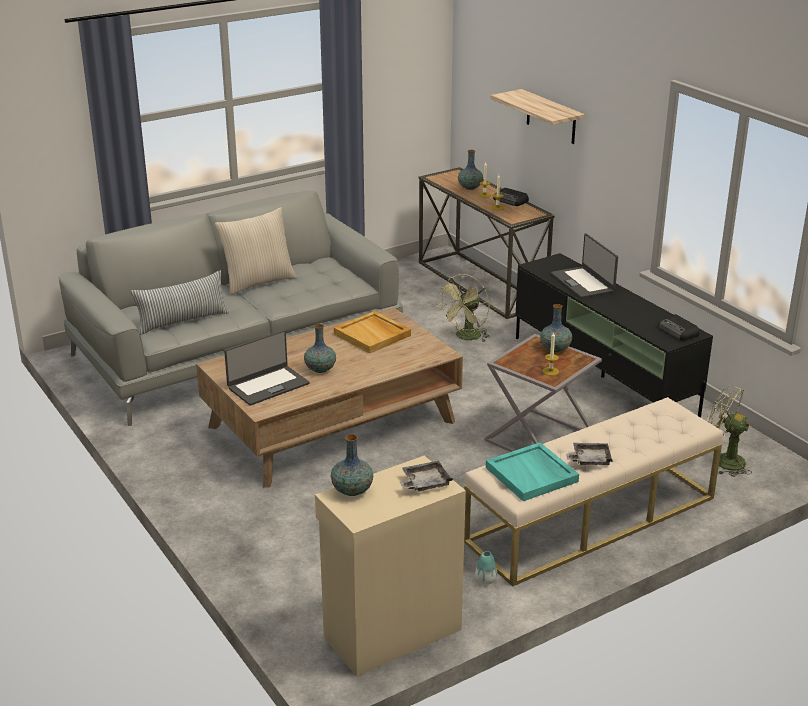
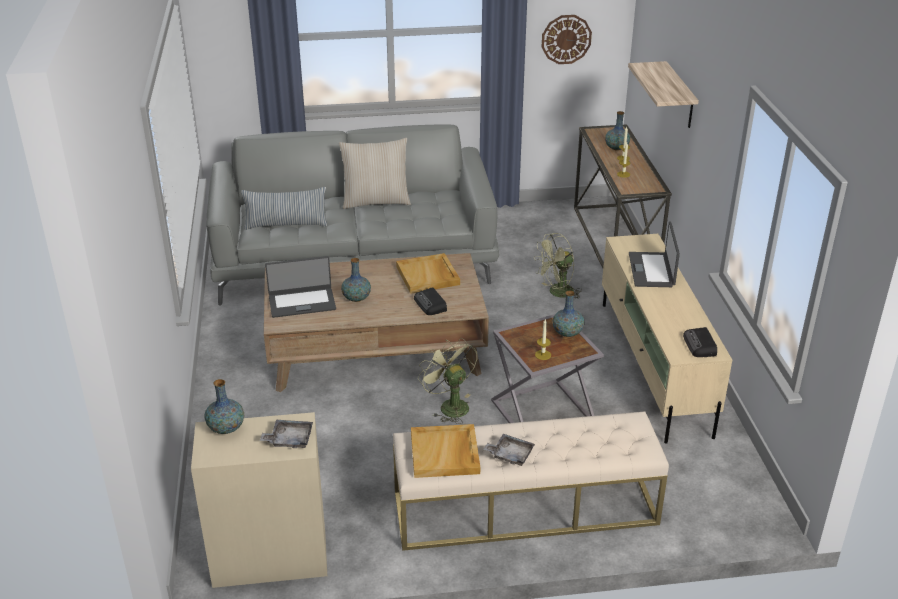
camera: 25 degrees right, 5 degrees up
(395, 88) = (566, 39): none -> wall clock
(485, 580) = (384, 536): vase -> none
(511, 200) = (642, 169): radio -> radio (430, 305)
(532, 474) = (445, 454): turquoise tray -> beige tray
(603, 377) = (653, 367): black tv stand -> beige tv stand
(722, 461) = (701, 488): green fan -> green fan (449, 405)

